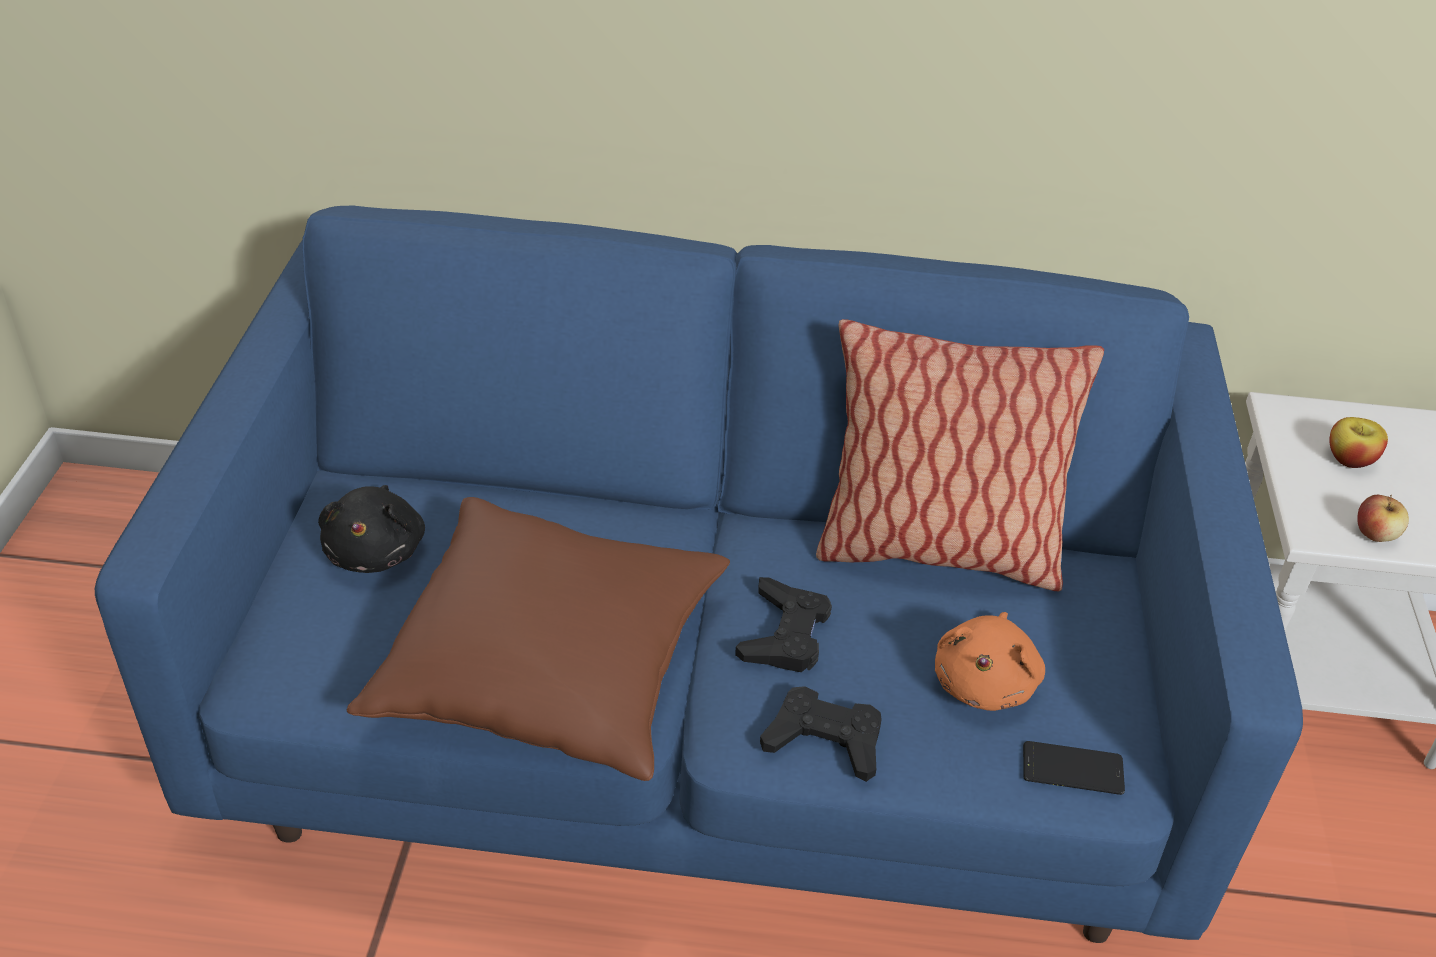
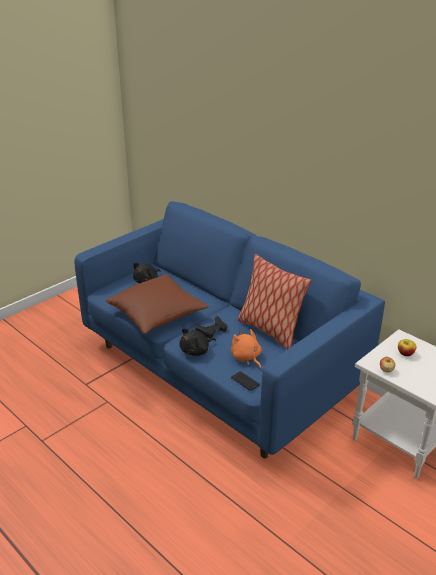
camera: 40 degrees right, 10 degrees down
(824, 740) = (196, 351): black game controller -> black plush toy
(985, 682) = (246, 358): orange plush toy -> orange plush toy turned 90 degrees clockwise

